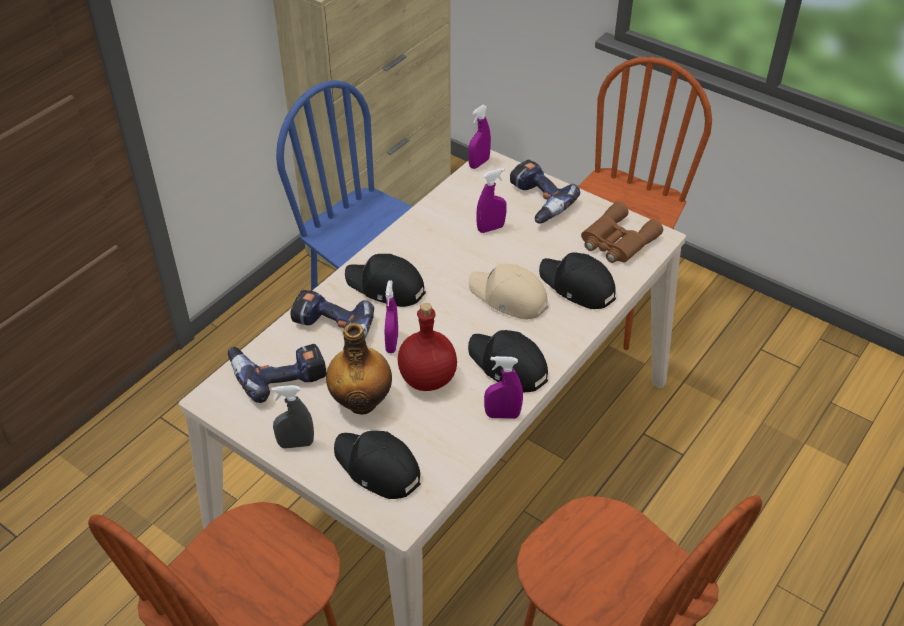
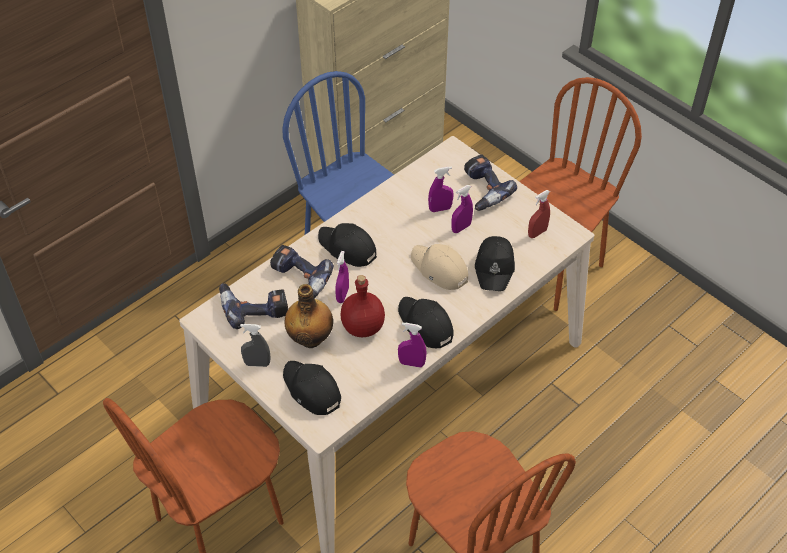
camera: 10 degrees right, 5 degrees up
(479, 163) = (444, 150): purple spray bottle -> purple spray bottle (461, 228)
(577, 286) = (495, 267): black cap -> black cap turned 135 degrees counterclockwise
(617, 241) = (537, 233): brown binoculars -> red spray bottle

